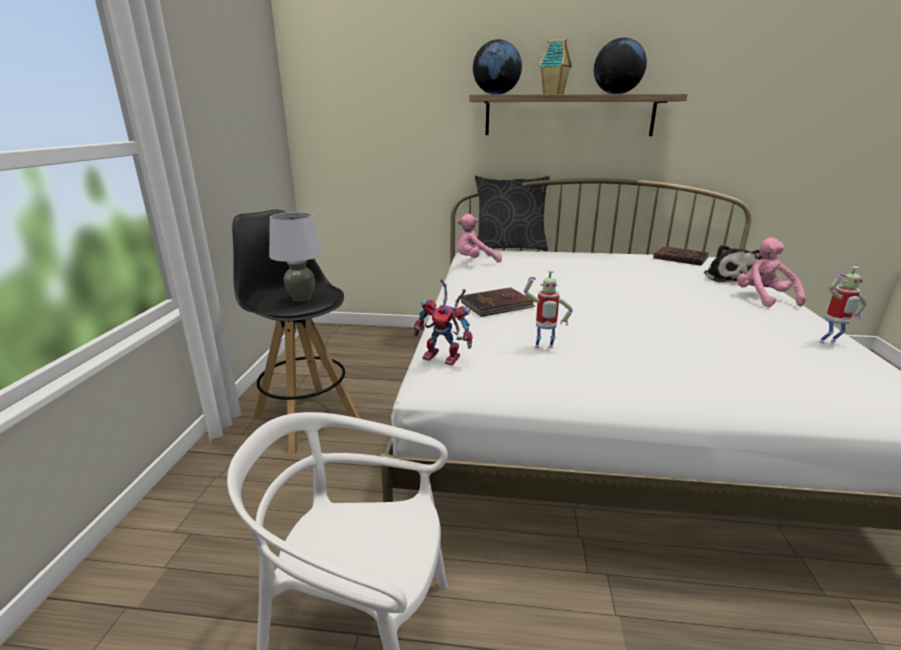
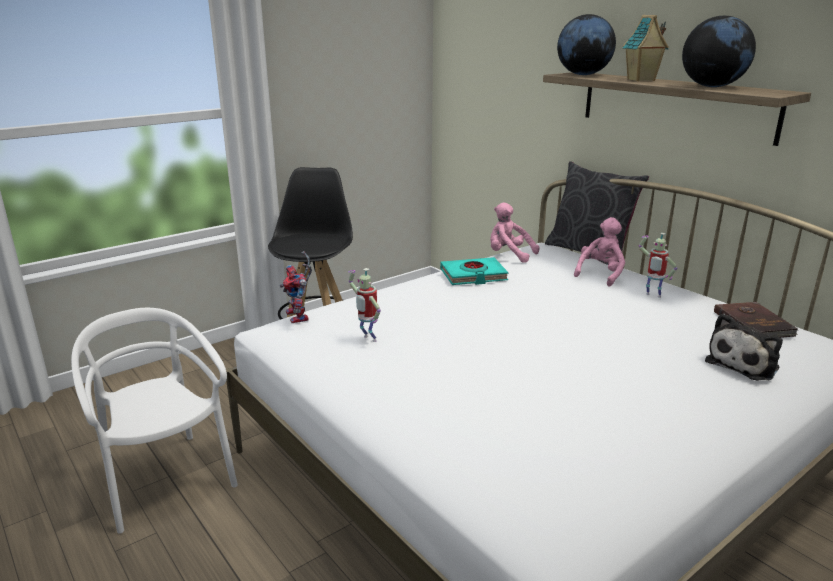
camera: 45 degrees right, 0 degrees up
(301, 298) = (307, 244): grey table lamp -> none
(490, 280) = (473, 276): none -> turquoise book
(498, 305) = (422, 297): brown book -> none
(763, 298) = (710, 397): pink plush toy -> pink plush toy (600, 274)
(829, 343) = (627, 457): toy robot -> toy robot (652, 296)

